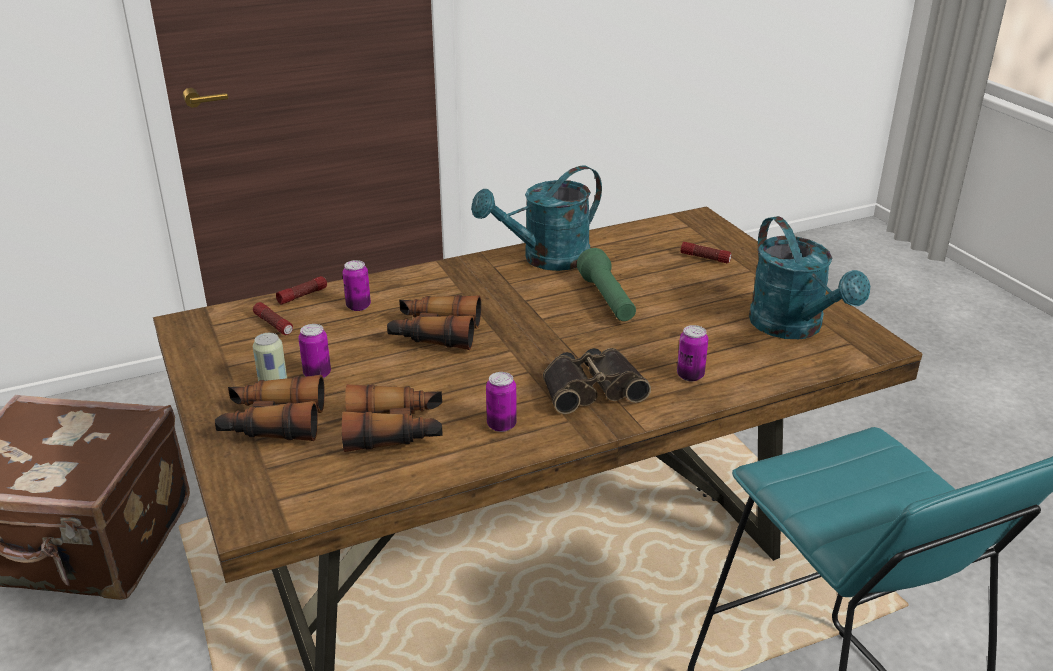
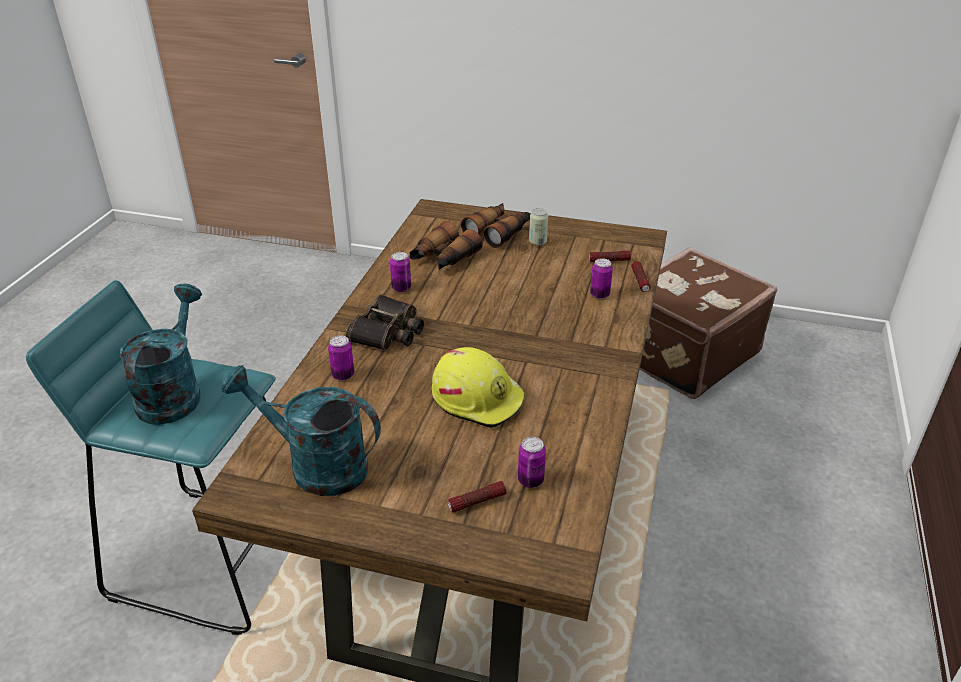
camera: 130 degrees right, 5 degrees up
(317, 374) = (530, 256): can -> can (530, 480)
(434, 333) = (526, 307): binoculars -> none
(546, 259) = (581, 405): turquoise watering can -> turquoise watering can (173, 393)
(607, 300) = (478, 398): green flashlight -> yellow hard hat

